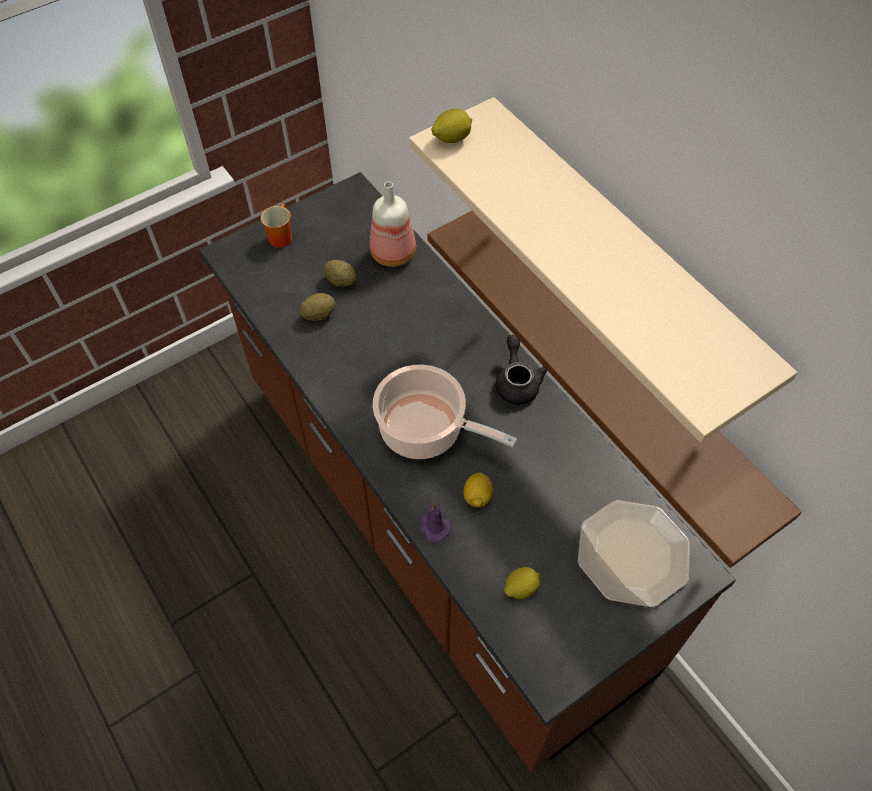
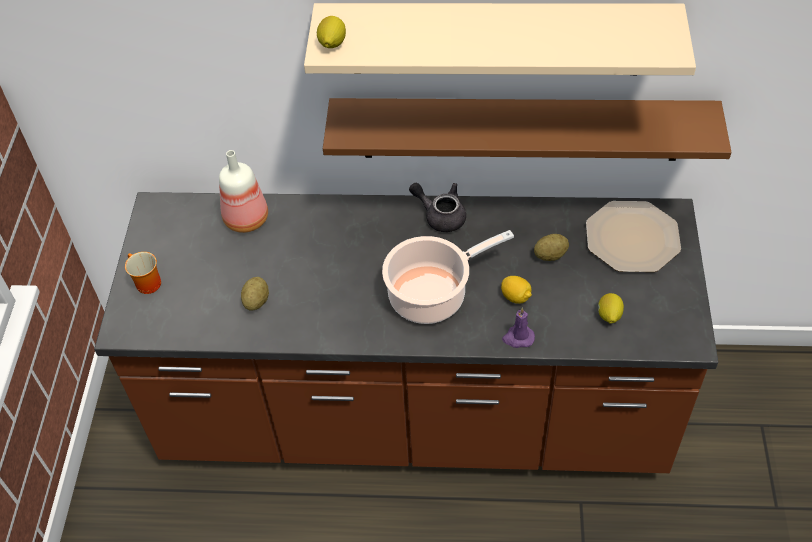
camera: 50 degrees left, 5 degrees down
(341, 281) = (238, 268): potato -> potato (550, 255)

